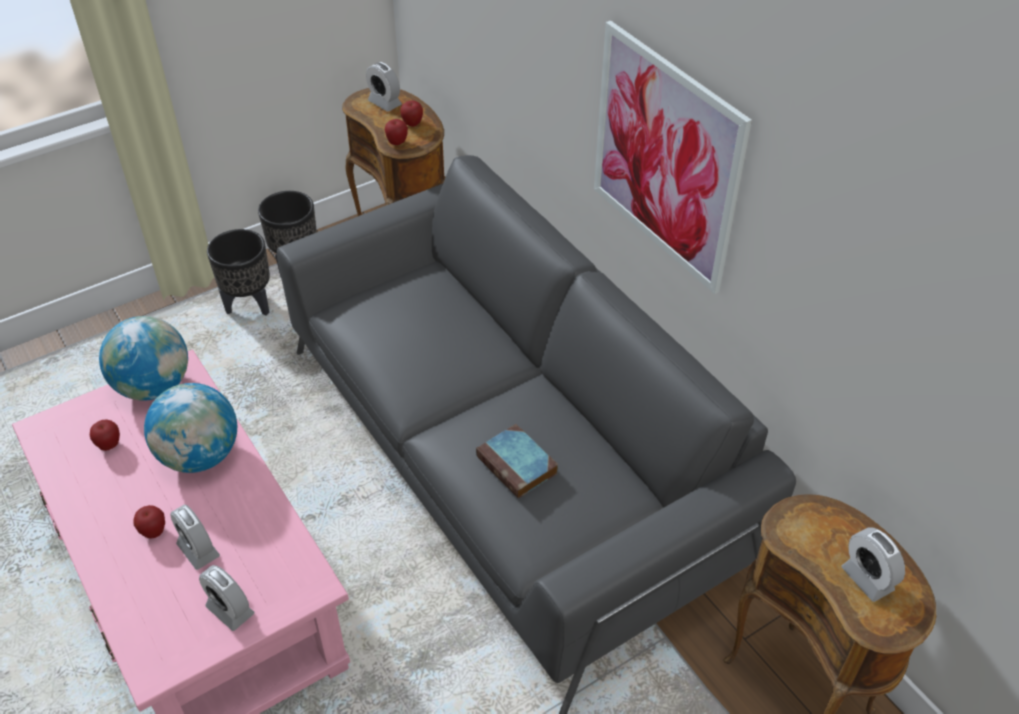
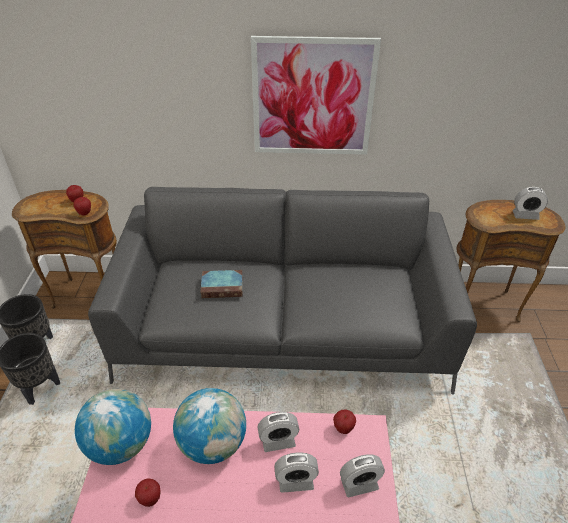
camera: 55 degrees left, 5 degrees down
(154, 532) = (259, 503): apple -> apple (343, 428)
(384, 103) = (42, 202): alarm clock -> alarm clock (278, 441)
(518, 465) = (352, 299): book -> book (223, 286)

